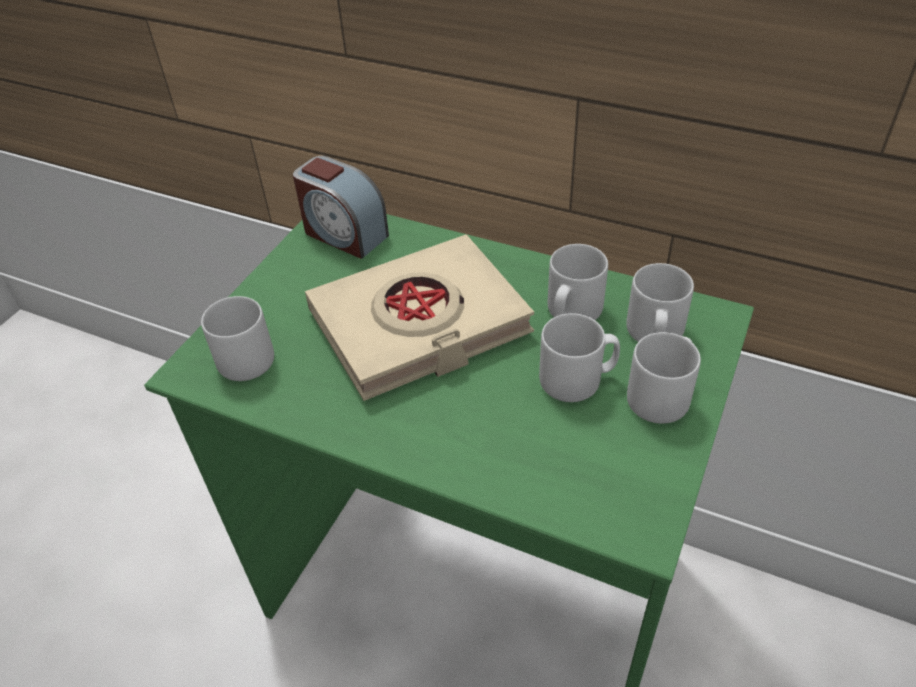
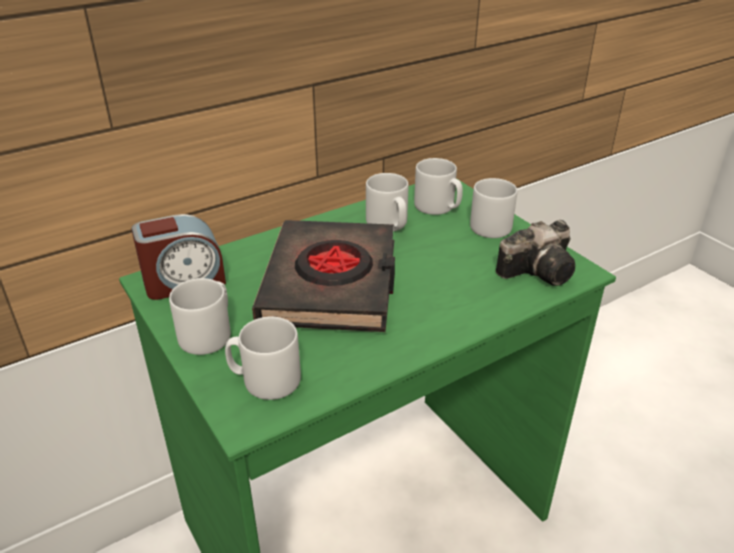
camera: 60 degrees left, 10 degrees down
(419, 324) = (331, 283): beige book -> black book
(577, 380) = (448, 245): grey mug -> grey mug (209, 334)
(604, 488) = (540, 270): none -> camera

